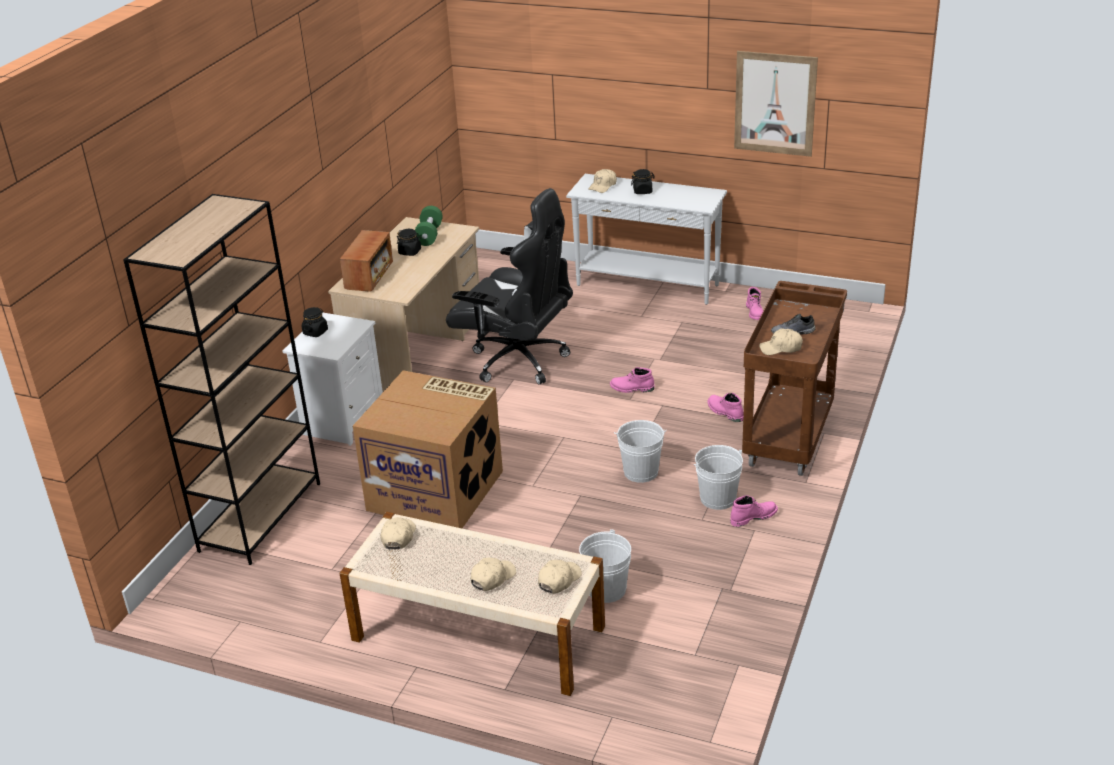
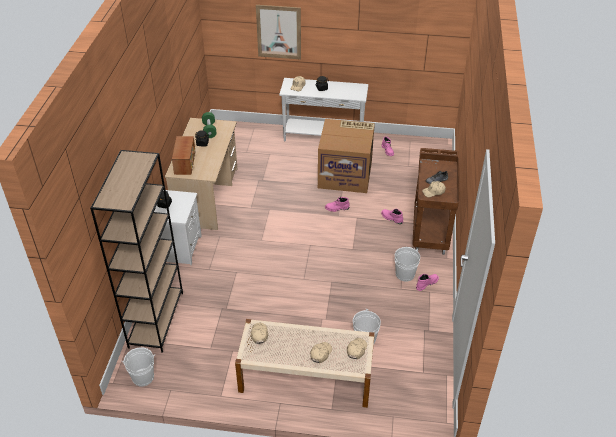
camera: 15 degrees left, 10 degrees up
(437, 490) = (252, 288): cardboard box -> cardboard box (346, 174)
(513, 360) = (265, 196): black office chair -> none
(641, 472) = (359, 262): white bucket -> white bucket (143, 377)
(775, 103) = (397, 37): picture -> picture (279, 32)

